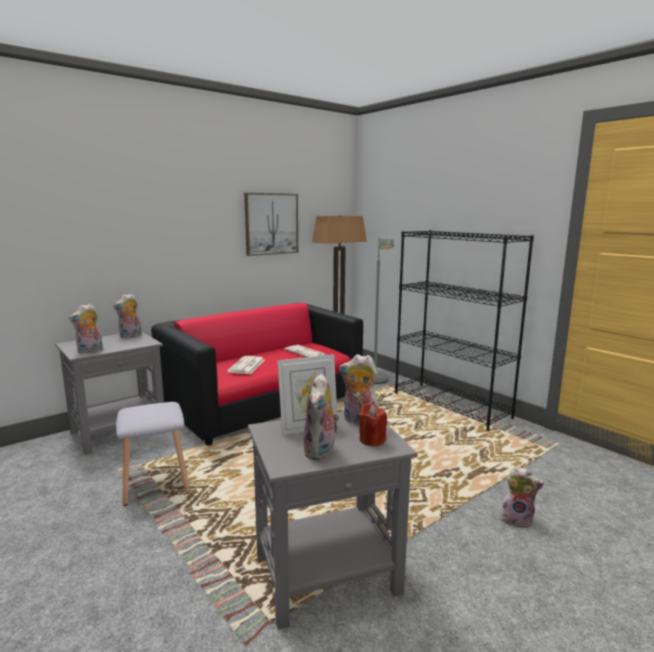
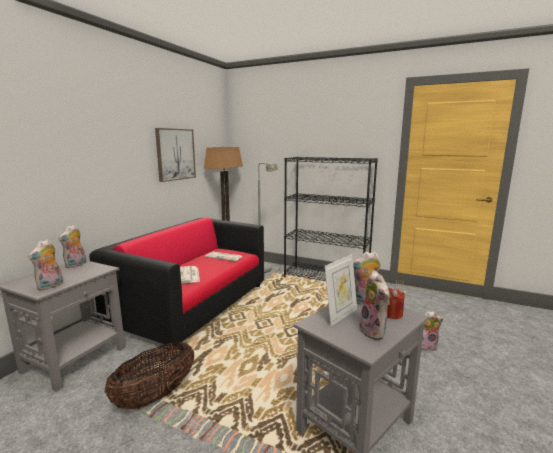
camera: 25 degrees left, 0 degrees up
(156, 482) = (155, 396): grey stool -> basket

